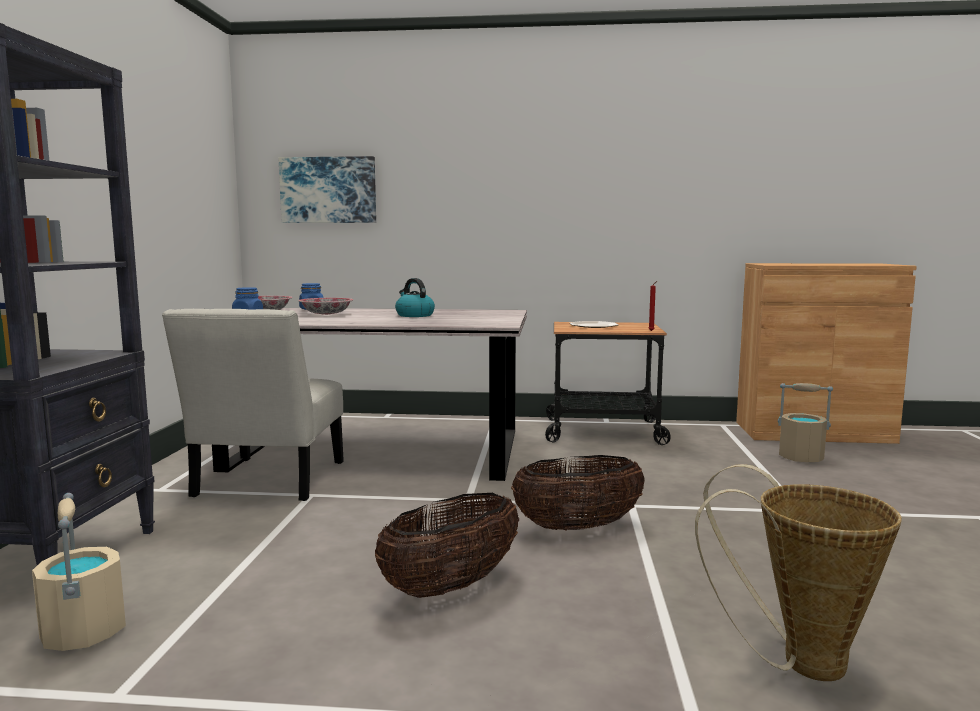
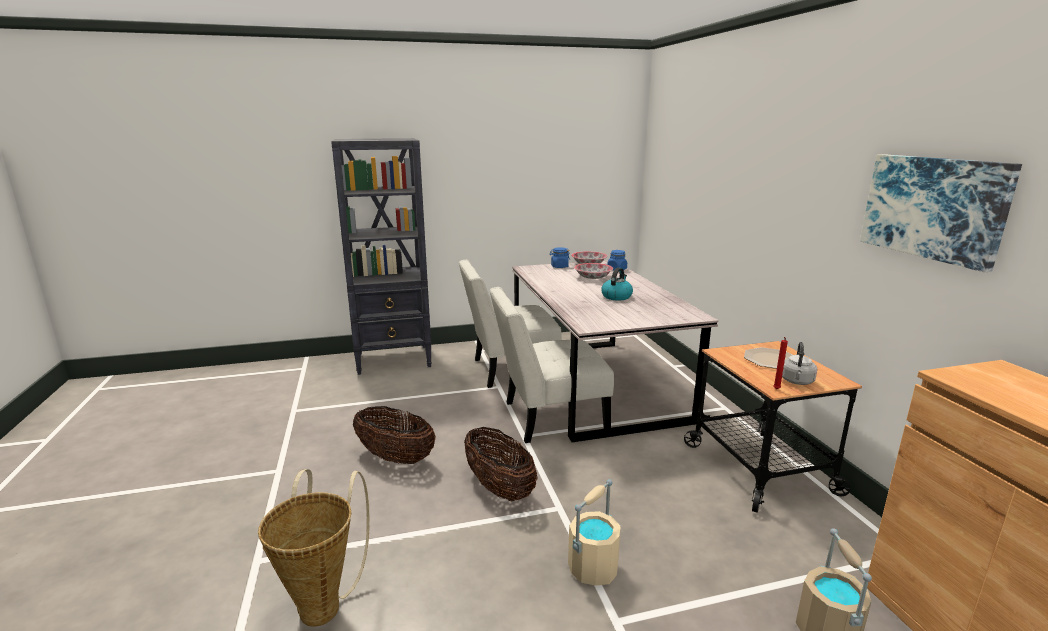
camera: 70 degrees right, 10 degrees up
(83, 632) = (337, 388): beige bucket -> beige bucket (593, 568)
(328, 190) = (677, 175): picture -> picture (933, 207)
(435, 482) = (548, 417): none -> white chair
(640, 327) = (797, 382): none -> grey kettle

